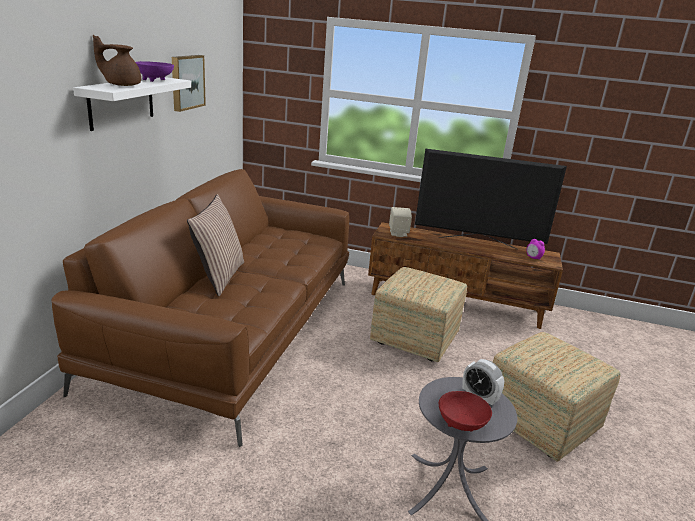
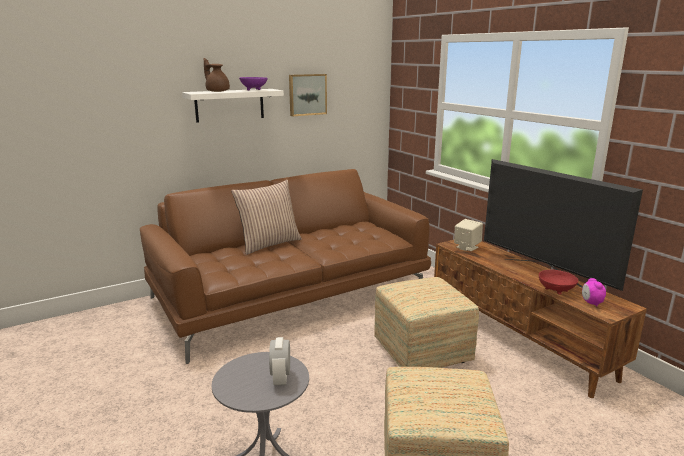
camera: 45 degrees right, 5 degrees down
(460, 425) = (229, 386): red bowl -> red bowl (555, 291)

